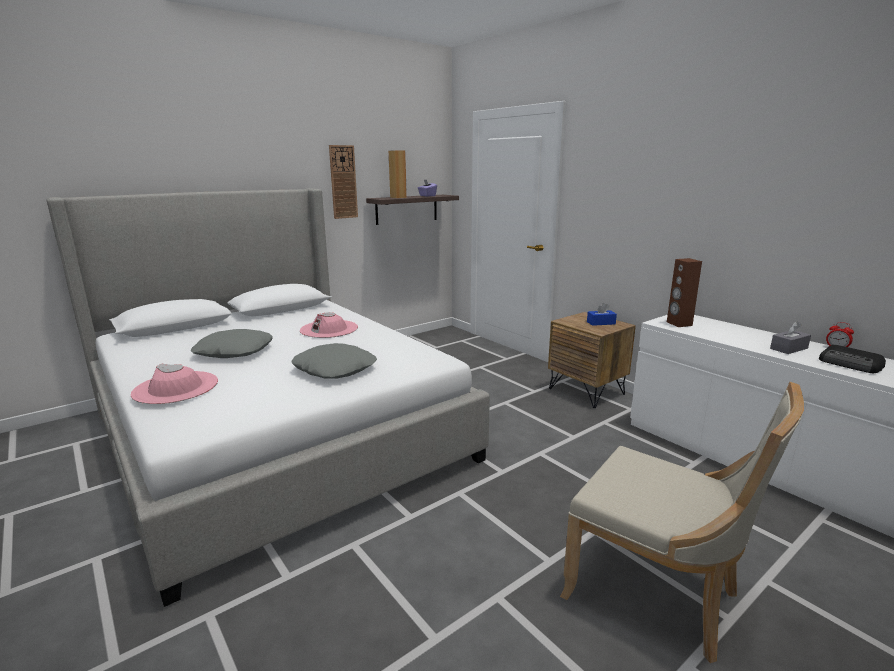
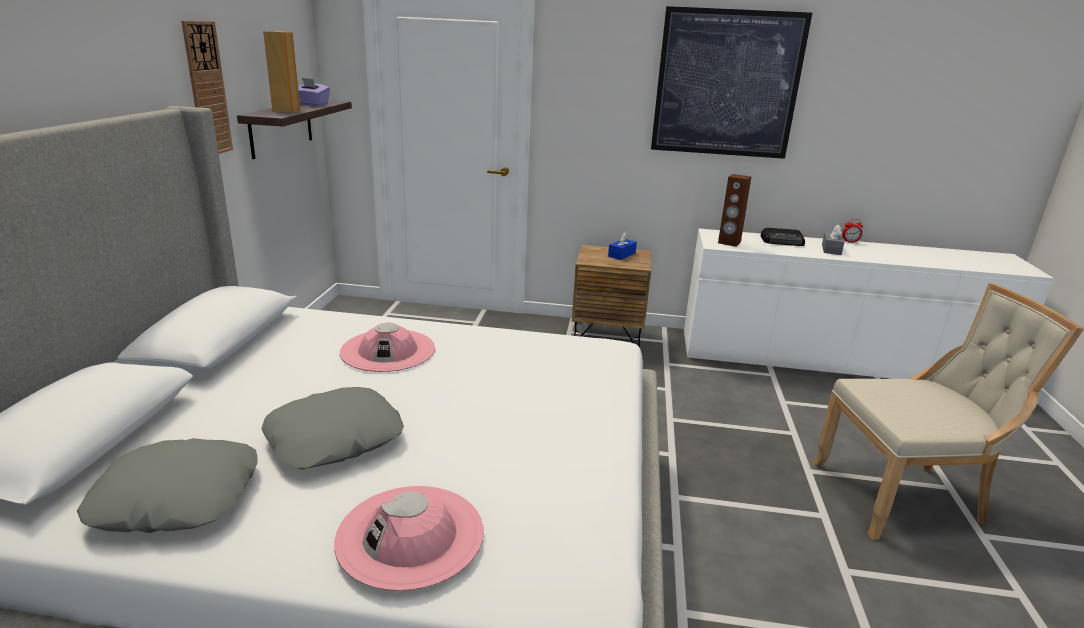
camera: 45 degrees left, 5 degrees up
(335, 369) = (537, 404): grey pillow -> grey pillow (178, 497)
(707, 175) = (727, 84): none -> picture
(851, 364) = (881, 254): radio -> radio (783, 241)

